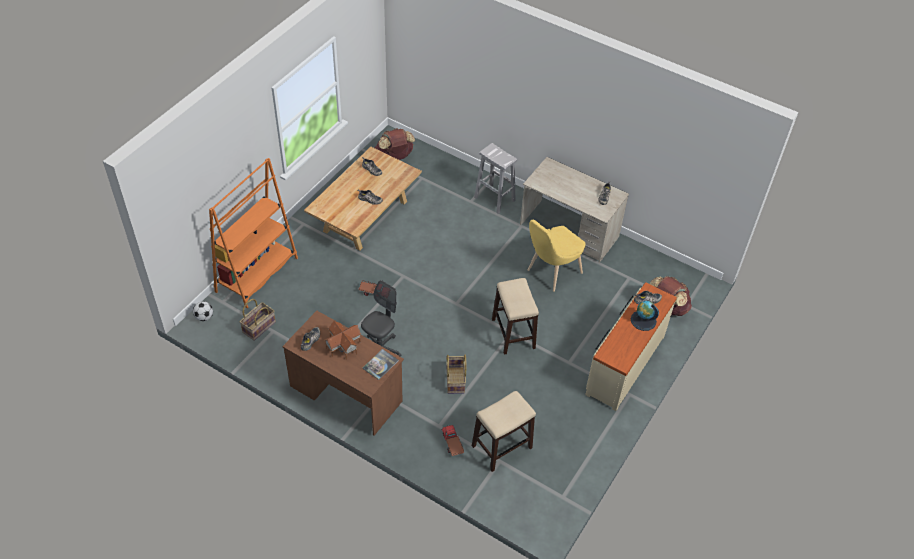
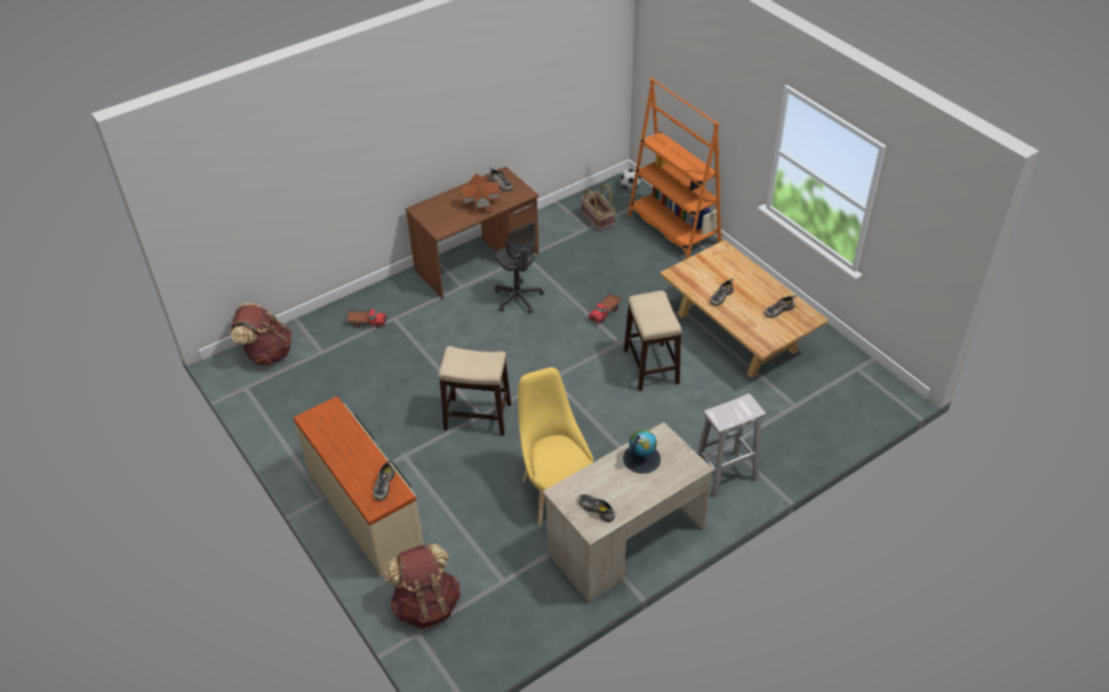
camera: 115 degrees right, 5 degrees down
(380, 364) = (439, 222): book -> none
(394, 157) = (846, 387): brown backpack -> brown backpack (267, 353)
(456, 380) = (442, 347): basket -> none
(501, 447) = (336, 358): stool -> stool (650, 366)
(643, 320) = (355, 466): globe -> globe (641, 458)

